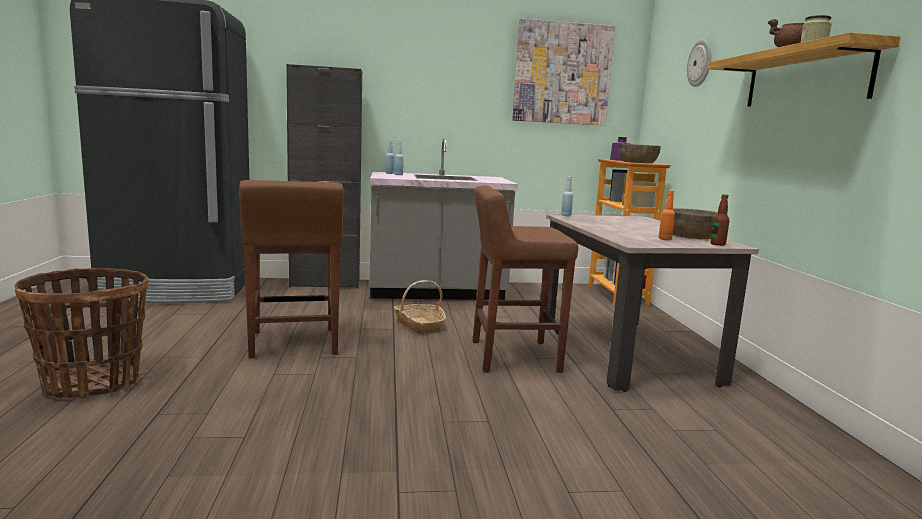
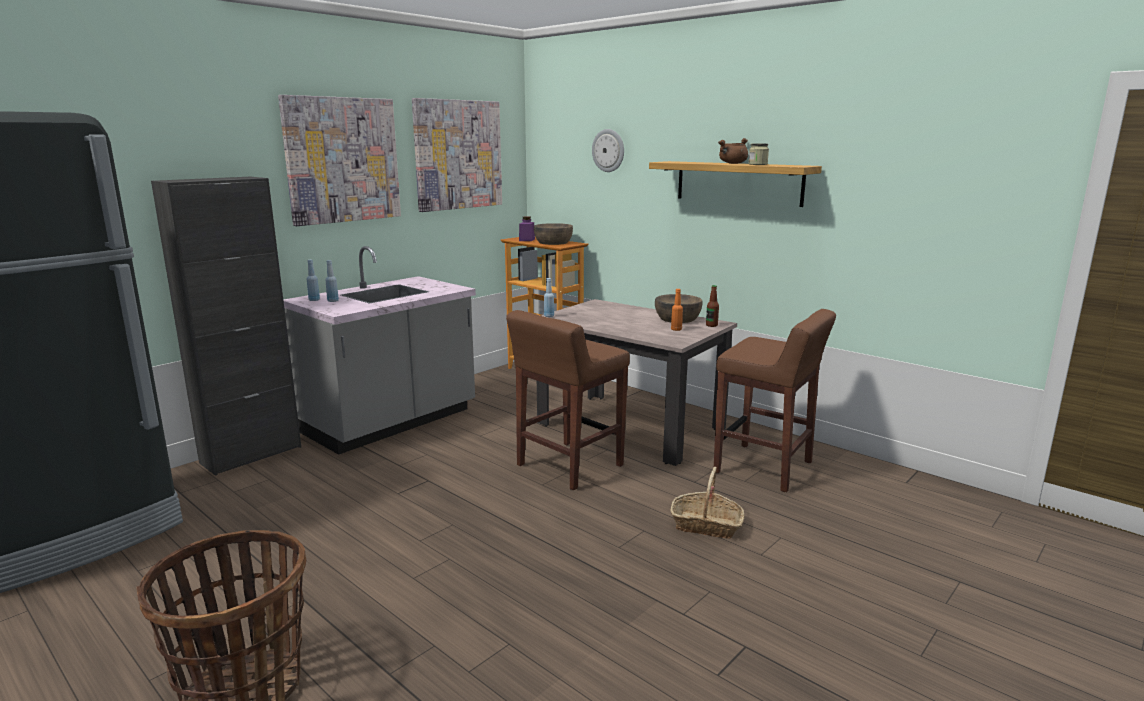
camera: 40 degrees left, 5 degrees up
(294, 343) = (367, 539): brown stool -> brown stool (765, 468)
(419, 325) = (444, 467): basket -> basket (706, 525)
(444, 67) = (342, 160): none -> picture

